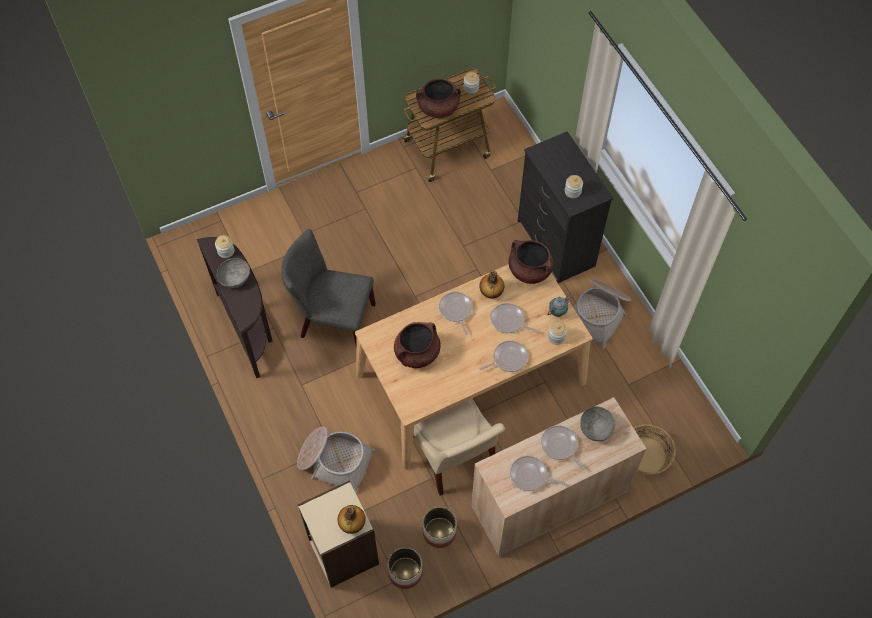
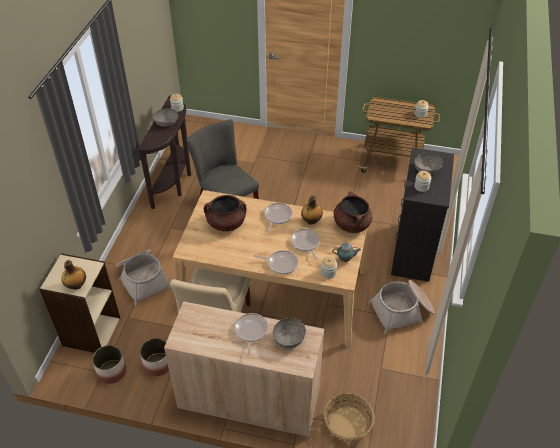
camera: 40 degrees right, 15 degrees down
(438, 108) = (387, 113): brown cooking pot -> none
(530, 476) = (210, 335): frying pan -> none
(560, 167) = (427, 169): none -> grey bowl

